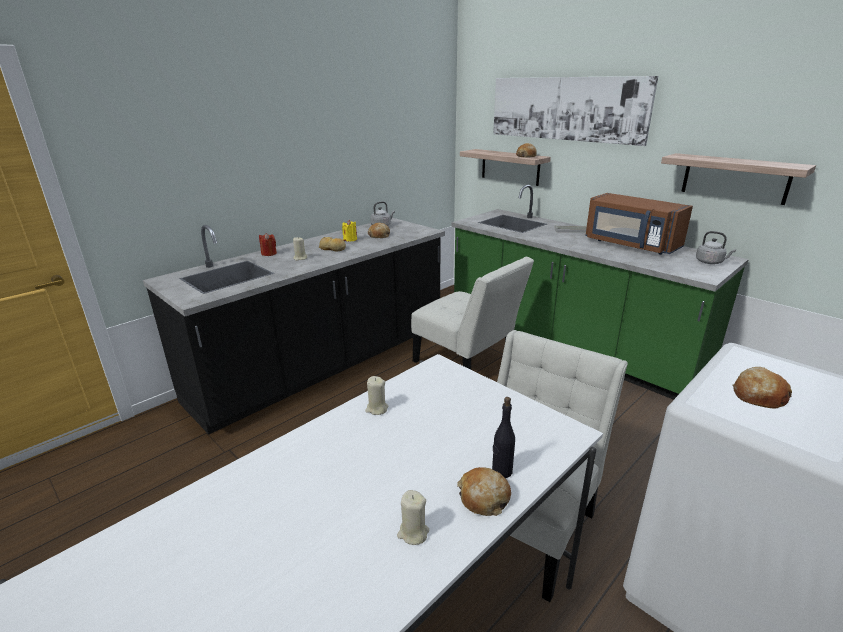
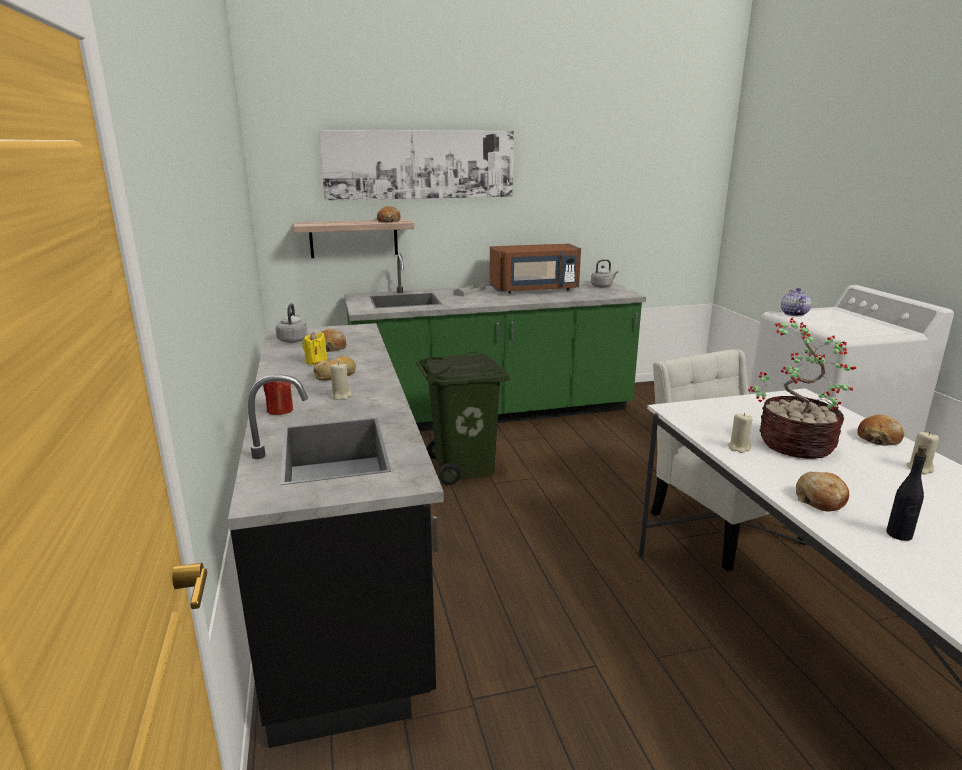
camera: 60 degrees left, 5 degrees down
(411, 438) = (793, 444): none -> potted plant
(467, 363) = (465, 468): white chair -> green trash can
(501, 471) = (847, 426): black bottle -> black bottle (899, 535)
(735, 178) = (586, 216): shelf -> none
(754, 359) = (793, 314): none -> teapot
(758, 396) = (839, 325): bread -> bread (820, 499)

